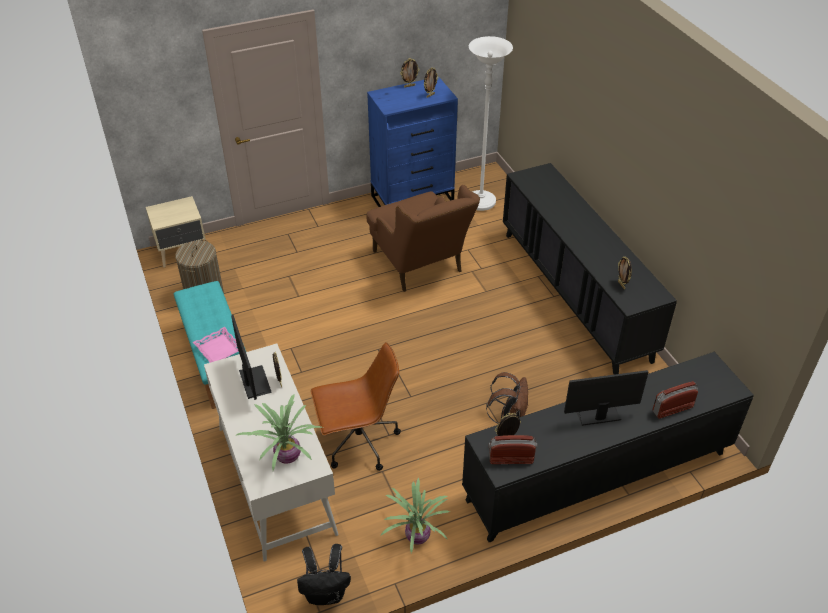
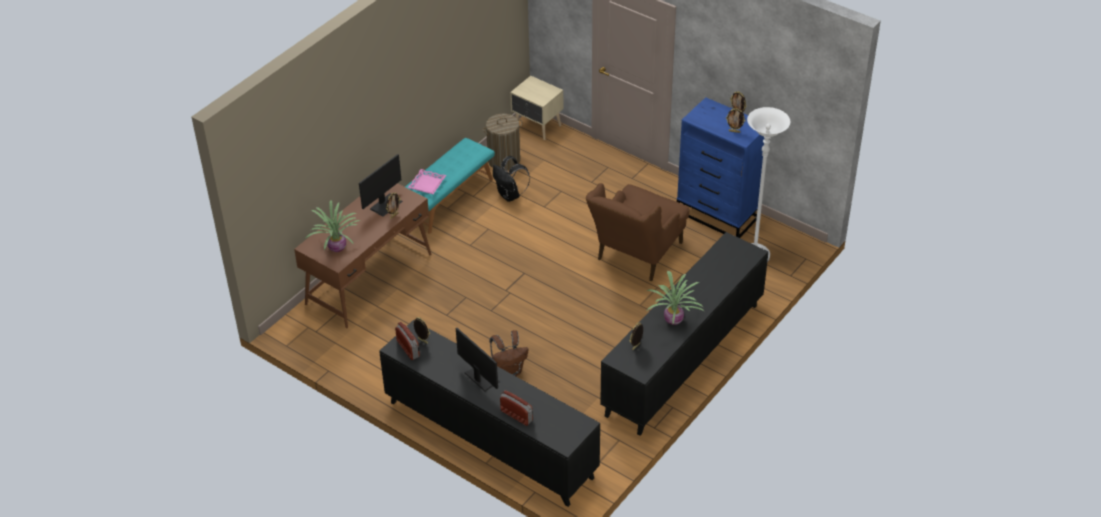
camera: 60 degrees right, 0 degrees up
(276, 478) = (369, 278): white desk -> brown desk
(326, 593) = (300, 343): black backpack -> black backpack (510, 195)
(358, 443) = (428, 303): brown office chair -> none
(417, 535) = (372, 365): potted plant -> potted plant (674, 319)

